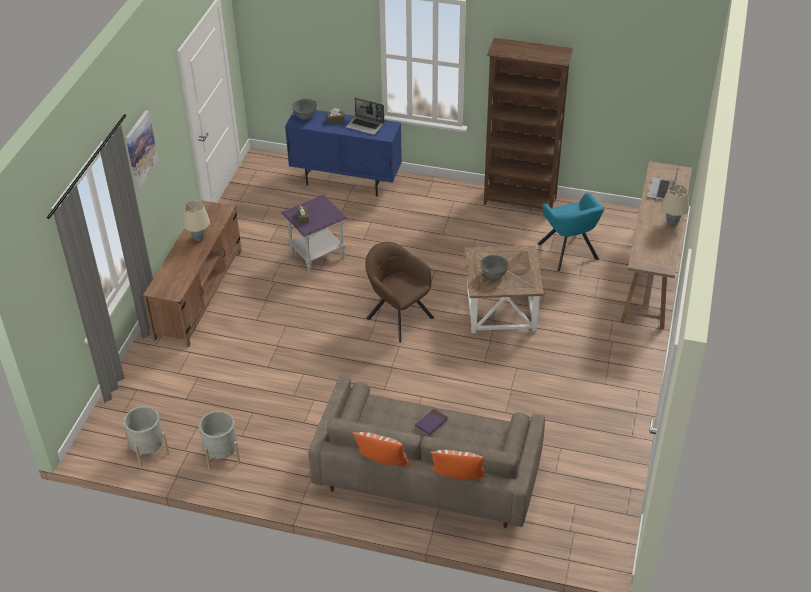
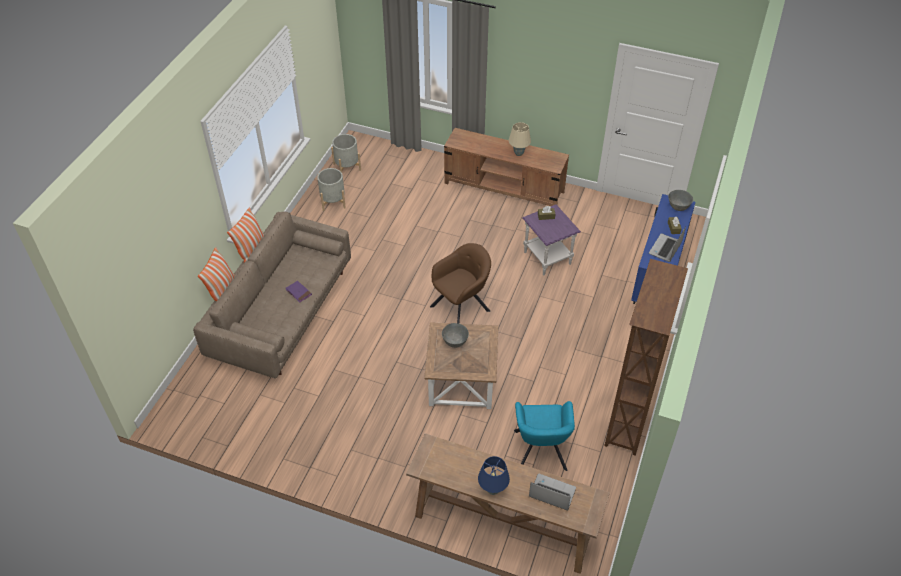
camera: 95 degrees right, 5 degrees up
(140, 149) = (524, 56): picture -> none
(569, 253) = (540, 452): turquoise armchair -> turquoise armchair turned 75 degrees counterclockwise
(672, 222) = (492, 490): beige table lamp -> blue table lamp

